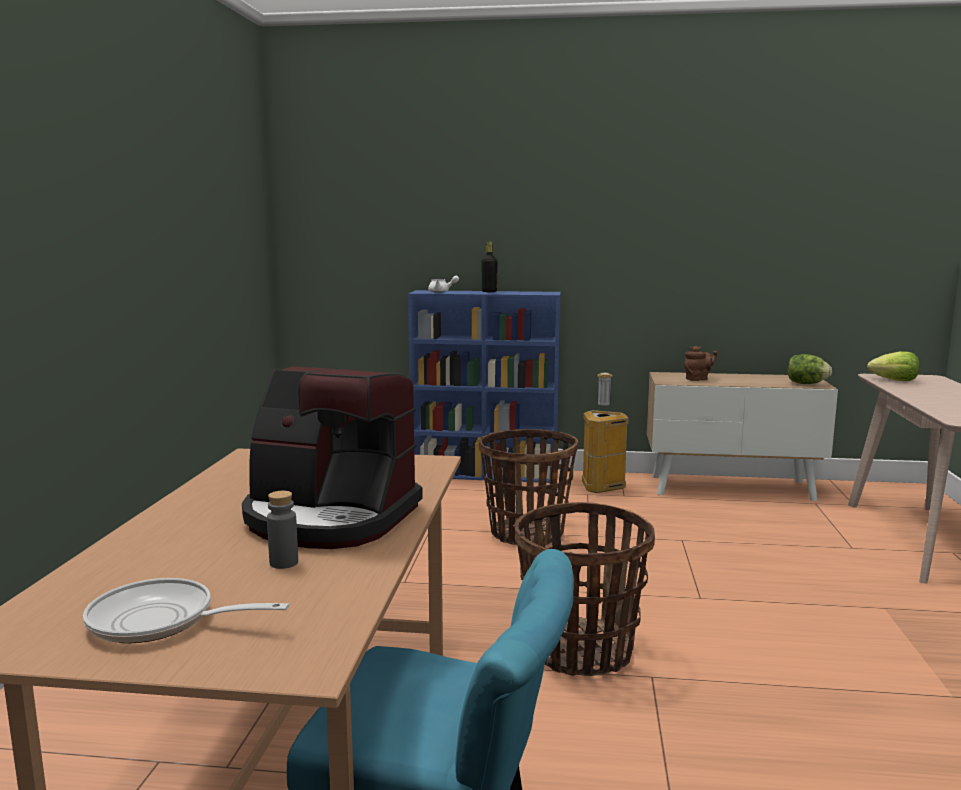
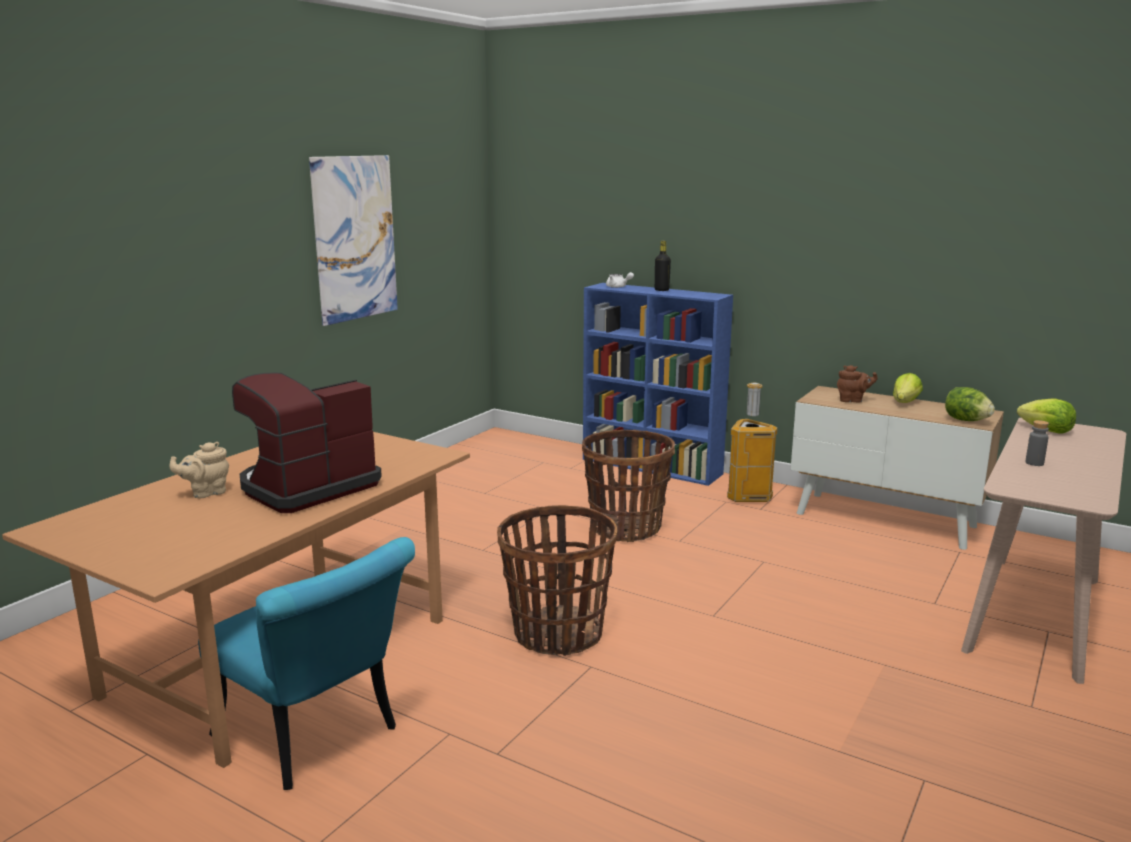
camera: 25 degrees right, 5 degrees up
(161, 621) = (130, 535): frying pan -> none
(172, 238) = (355, 238): none -> picture
(196, 546) = (206, 493): none -> beige teapot
(284, 563) = (237, 513): grey bottle -> grey bottle (1034, 463)
(330, 518) = (307, 487): coffee machine -> coffee machine turned 90 degrees clockwise
(739, 377) = (905, 402): none -> lettuce

